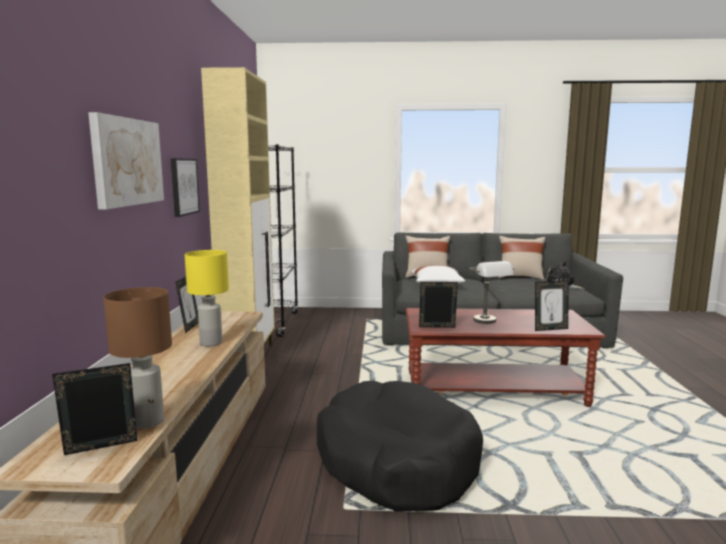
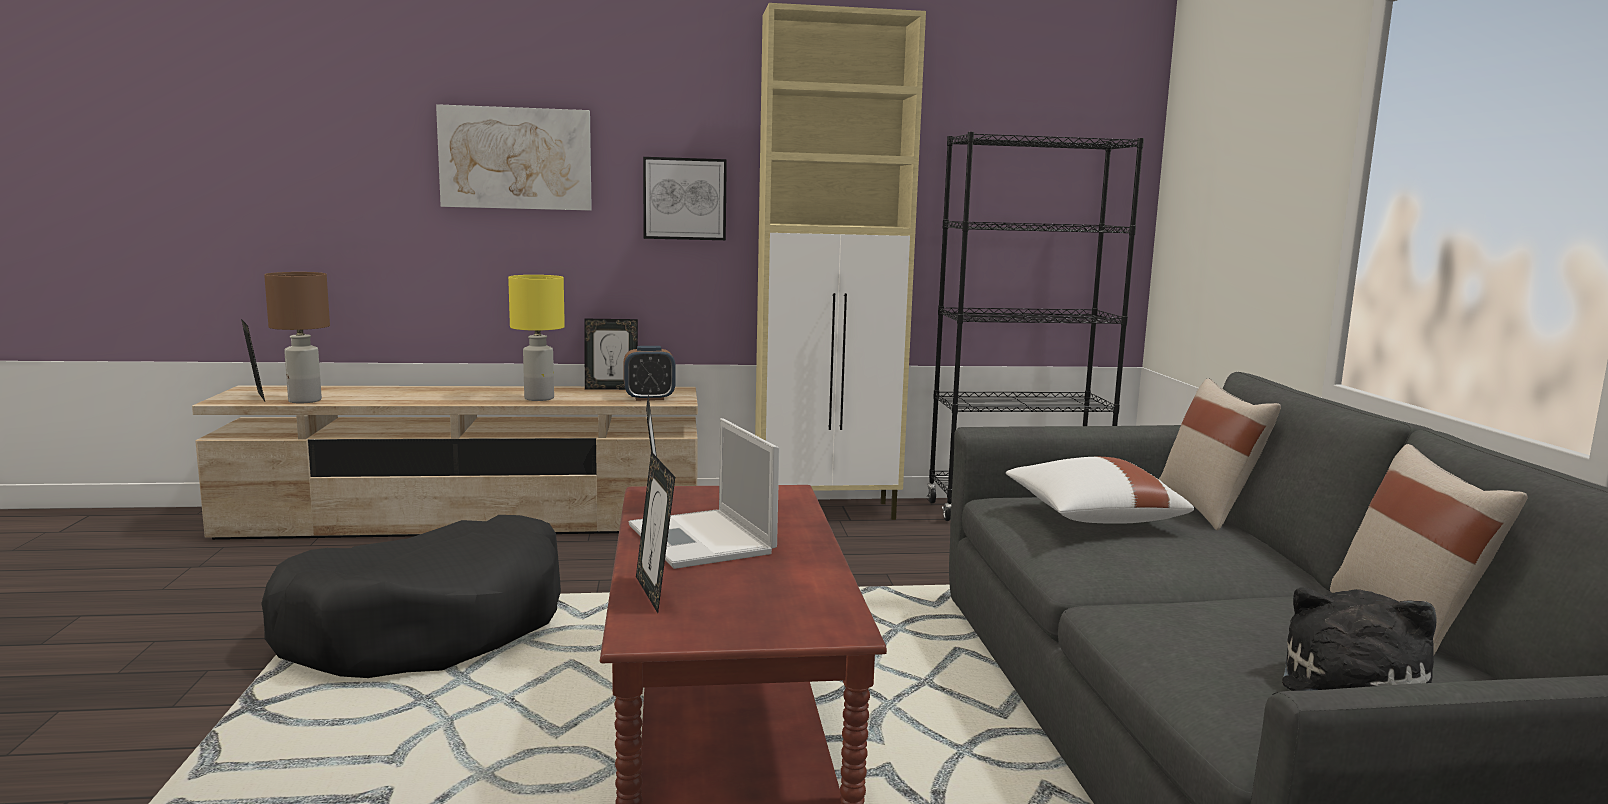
camera: 80 degrees right, 0 degrees up
(233, 319) = (649, 398): none -> alarm clock
(489, 322) = (702, 540): grey table lamp -> laptop

